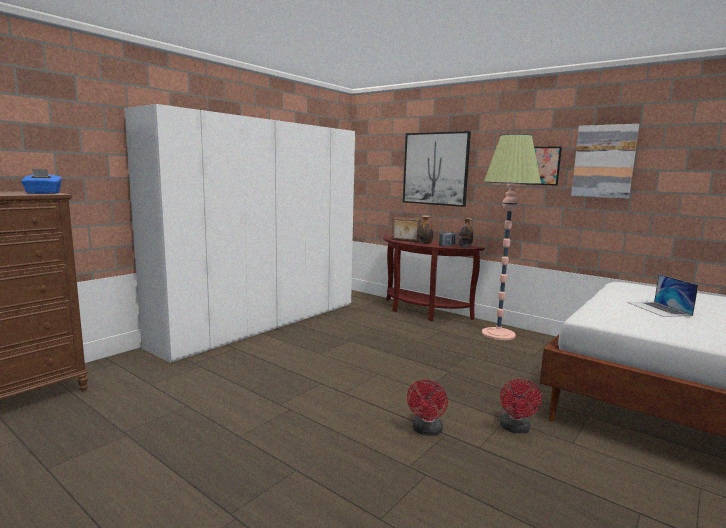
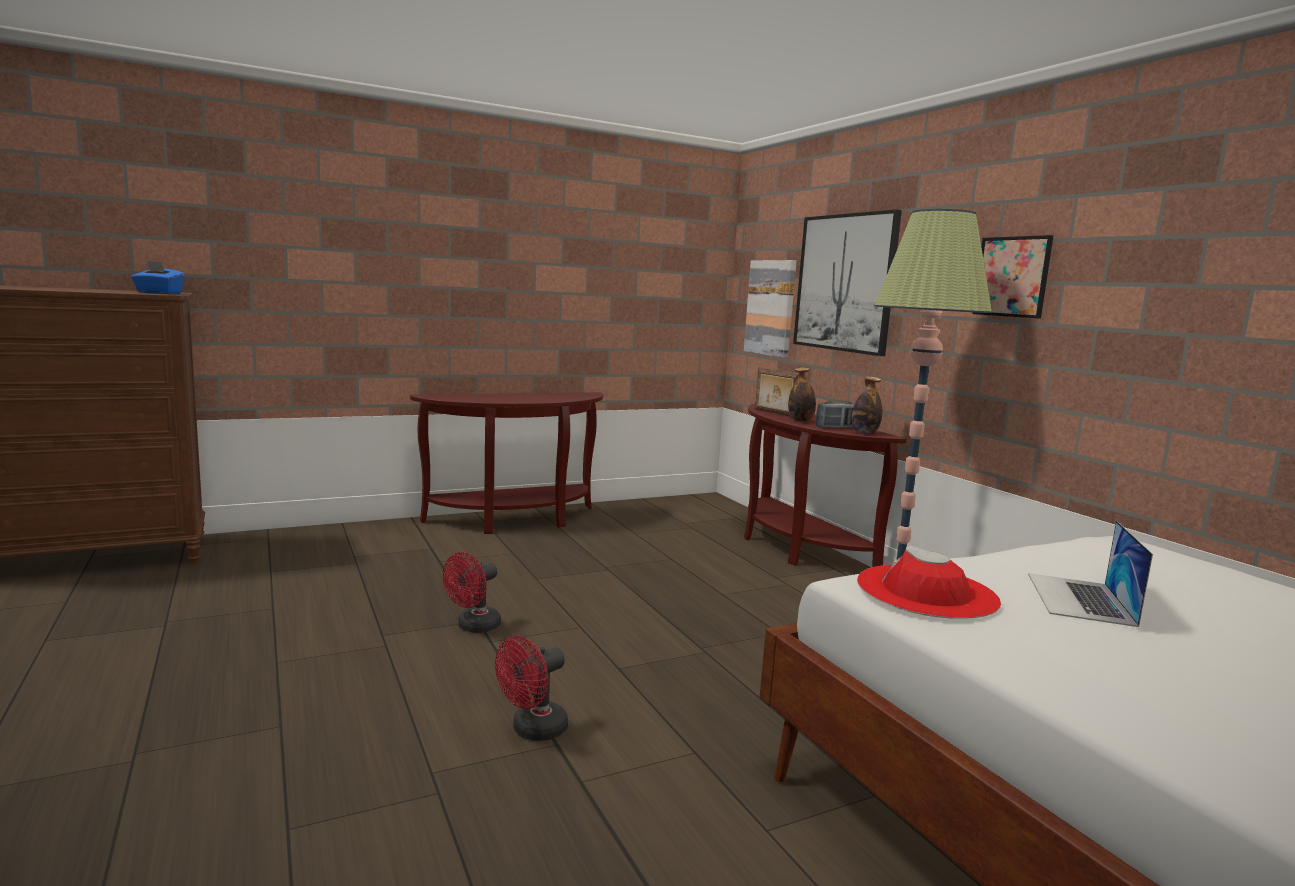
camera: 25 degrees right, 0 degrees up
(262, 323) = (515, 520): white wardrobe -> brown console table
(516, 429) = (689, 773): red fan -> red fan (473, 627)
(604, 161) = (1133, 267): picture -> picture (771, 308)
(615, 316) = (926, 592): none -> red hat

